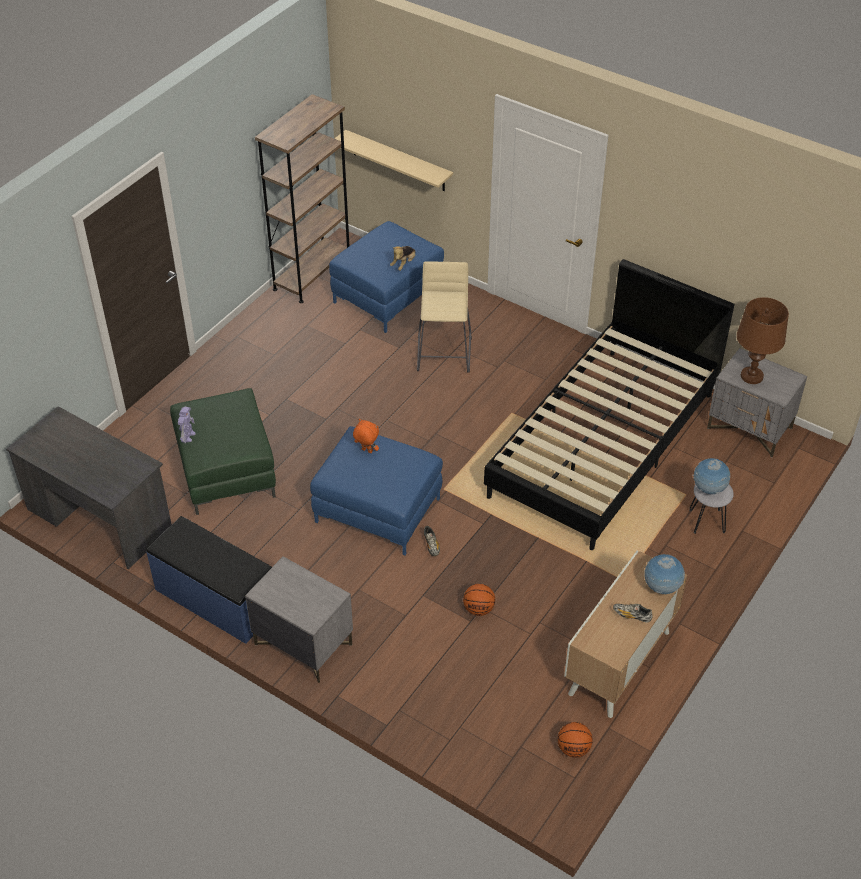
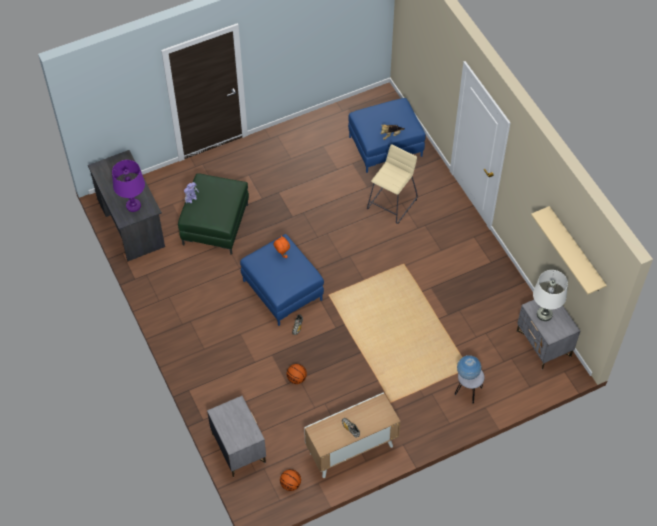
camera: 30 degrees right, 10 degrees up
(114, 471) = (133, 205): none -> purple table lamp
(216, 599) = (161, 302): blue bench -> none
(302, 644) = (189, 351): grey nightstand -> grey nightstand (238, 448)
(312, 274) = (350, 110): brown bookcase -> none
(398, 161) = (418, 65): beige shelf -> beige shelf (575, 250)
(603, 444) = (444, 310): black bed -> none
(661, 587) = (379, 421): globe -> none
(751, 376) = (544, 314): brown table lamp -> white table lamp

